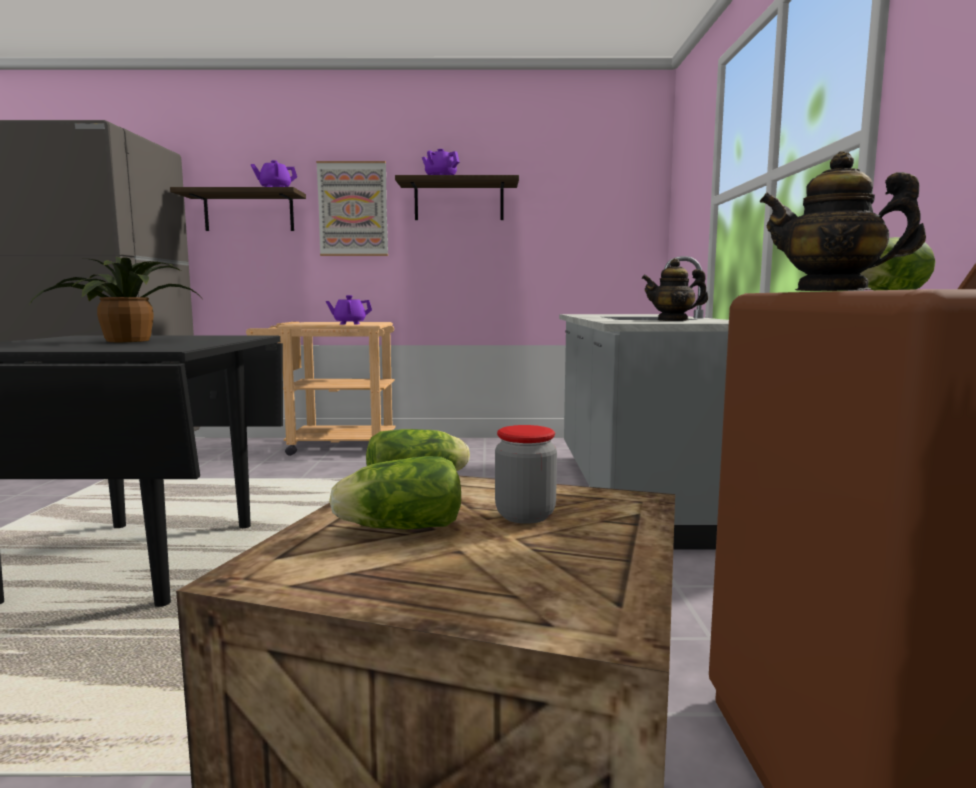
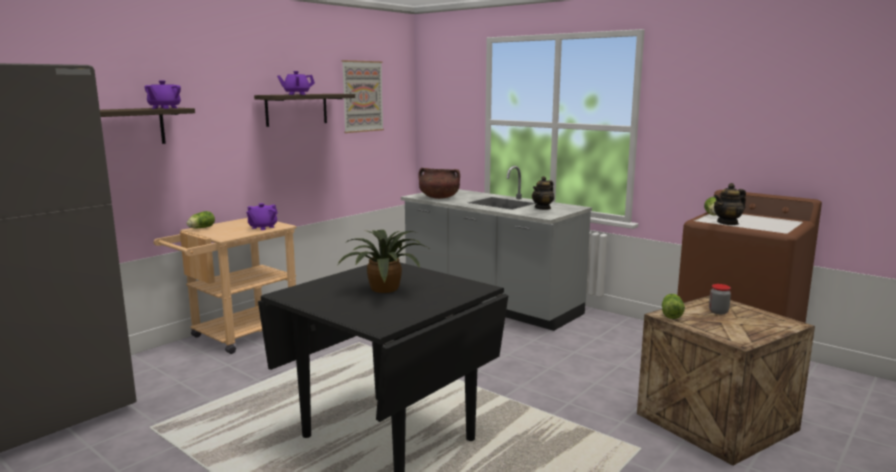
camera: 50 degrees left, 5 degrees up
(353, 209) = (216, 119): picture -> picture (362, 96)
(396, 528) = (716, 325): lettuce -> lettuce (200, 228)
(593, 315) = (439, 197): none -> brown cooking pot

